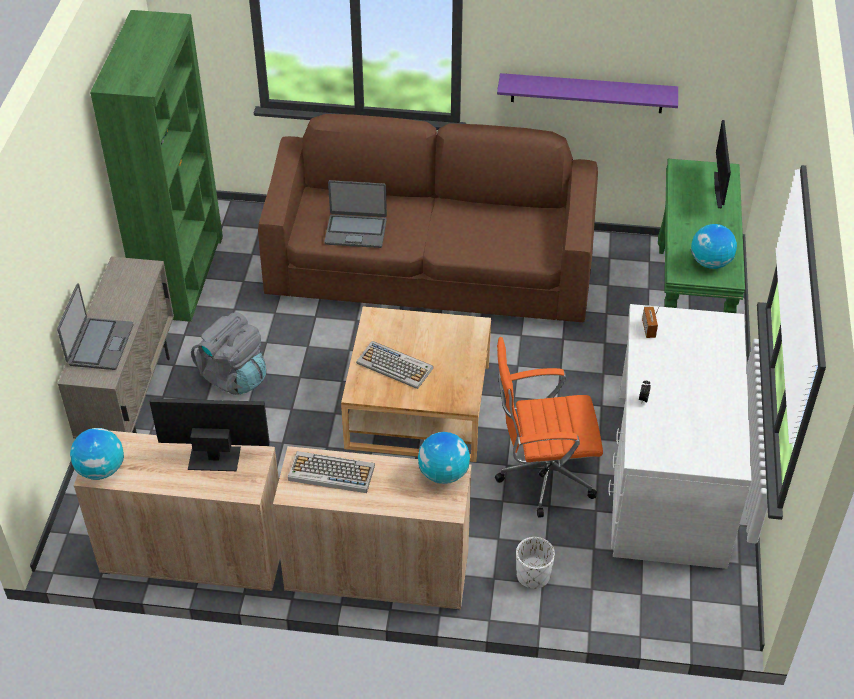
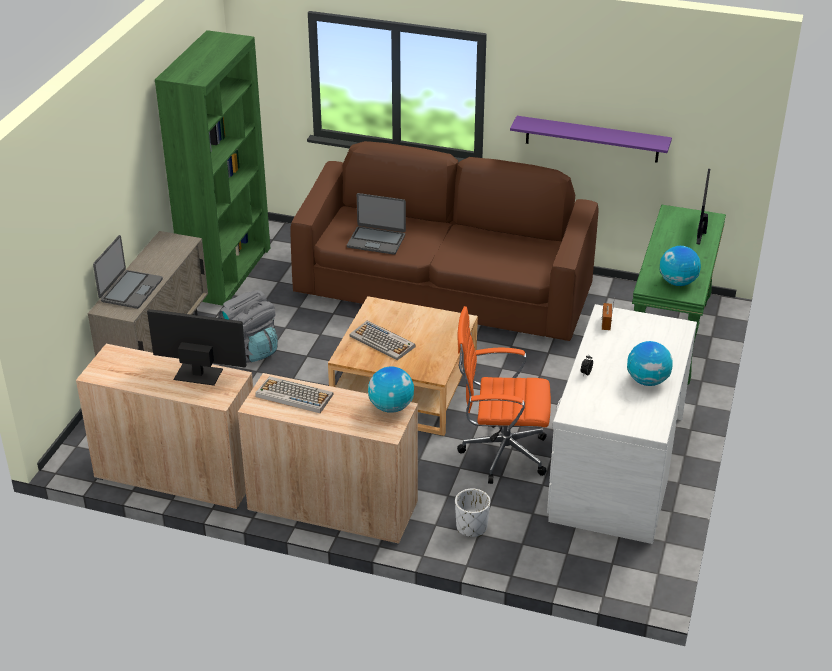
camera: 10 degrees right, 10 degrees down
(101, 469) = (102, 371): globe -> globe (647, 381)

